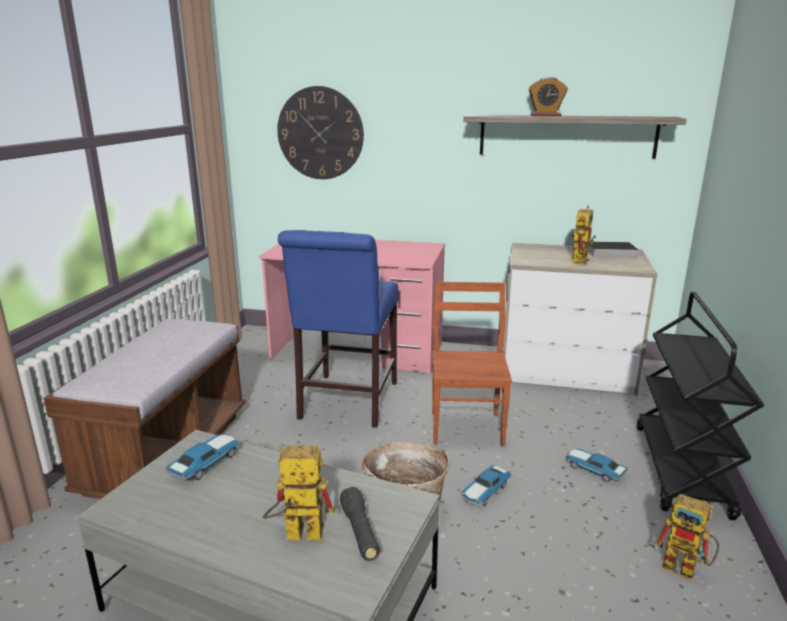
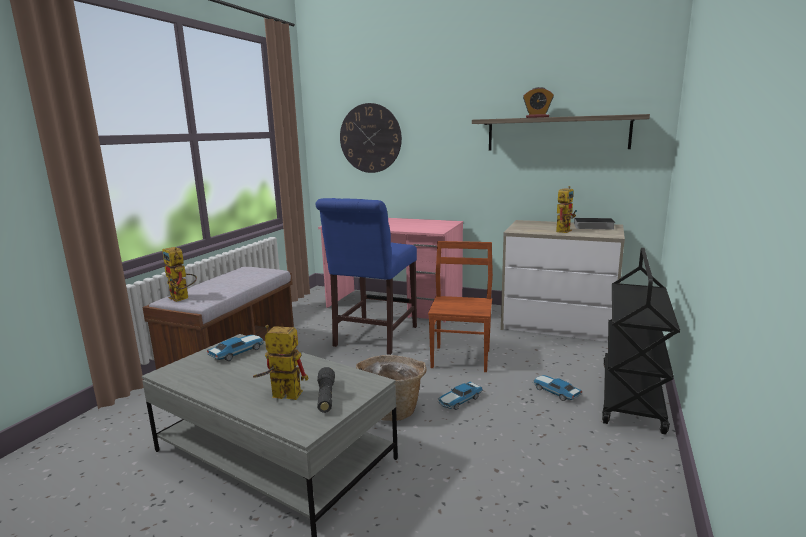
camera: 10 degrees right, 5 degrees down
(687, 568) = (609, 464): toy robot -> toy robot (182, 298)

